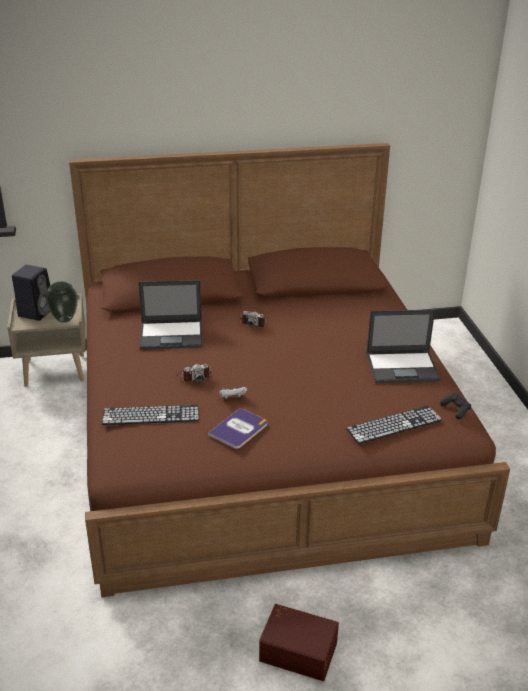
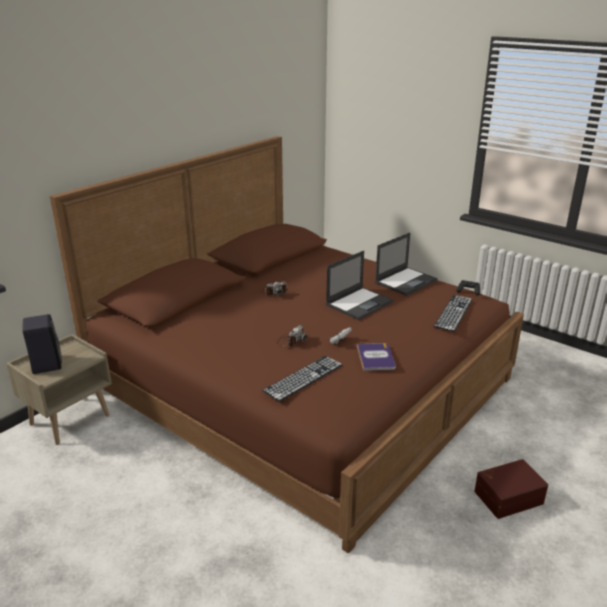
camera: 40 degrees left, 5 degrees down
(64, 319) = (84, 359): vase -> none
(172, 335) = (229, 322): laptop -> laptop (360, 303)

